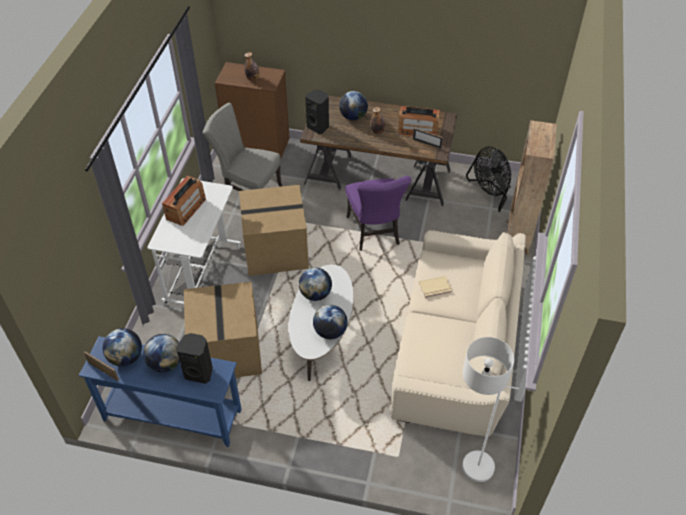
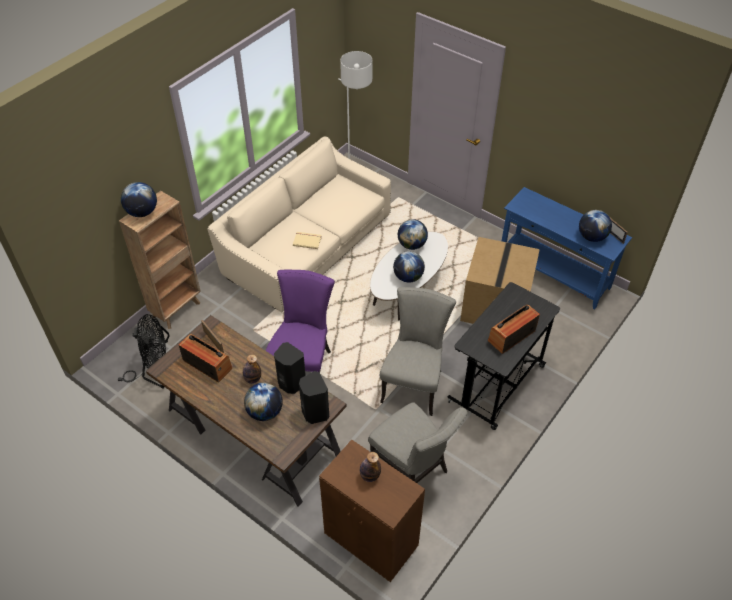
camera: 155 degrees left, 0 degrees up
(165, 363) = (560, 223): globe -> globe (142, 212)
(199, 372) = (534, 209): black speaker -> black speaker (291, 383)
(203, 274) = (496, 384): white desk -> black desk
(275, 251) = (414, 383): cardboard box -> grey chair

